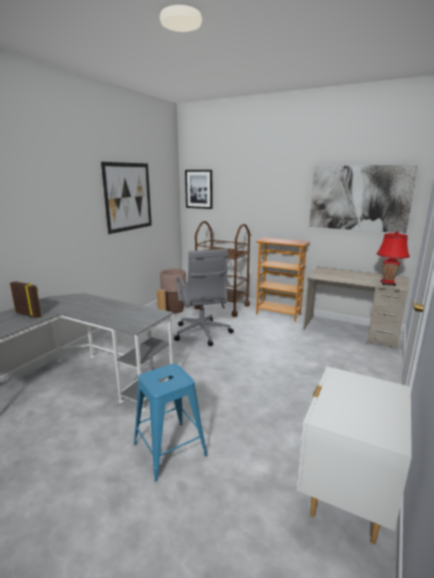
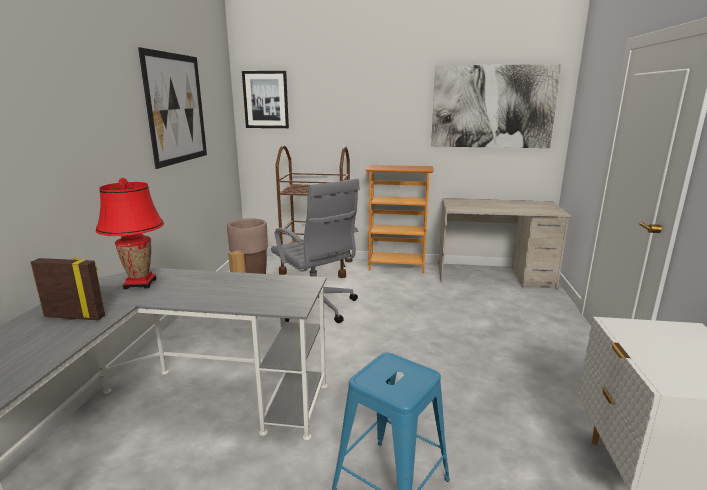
camera: 20 degrees left, 0 degrees up
(387, 283) = (542, 210): red table lamp -> red table lamp (139, 283)

